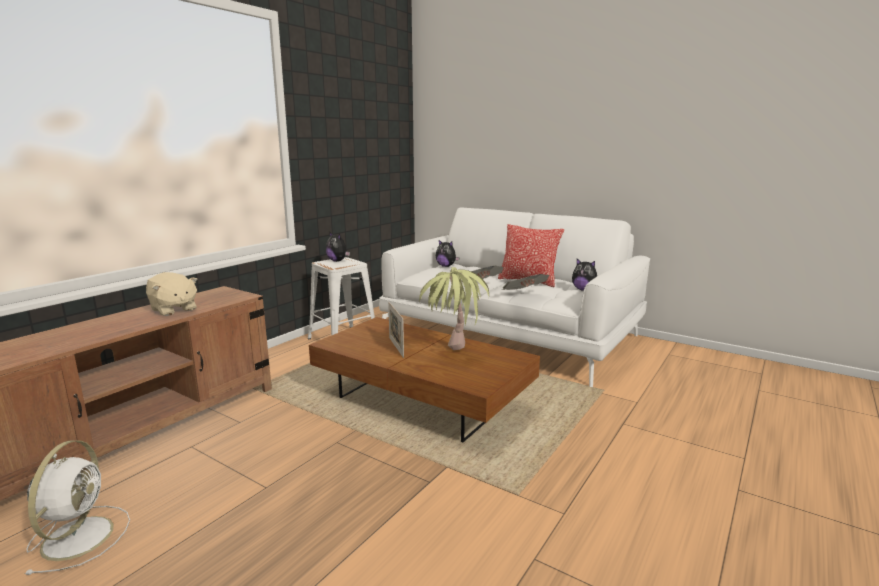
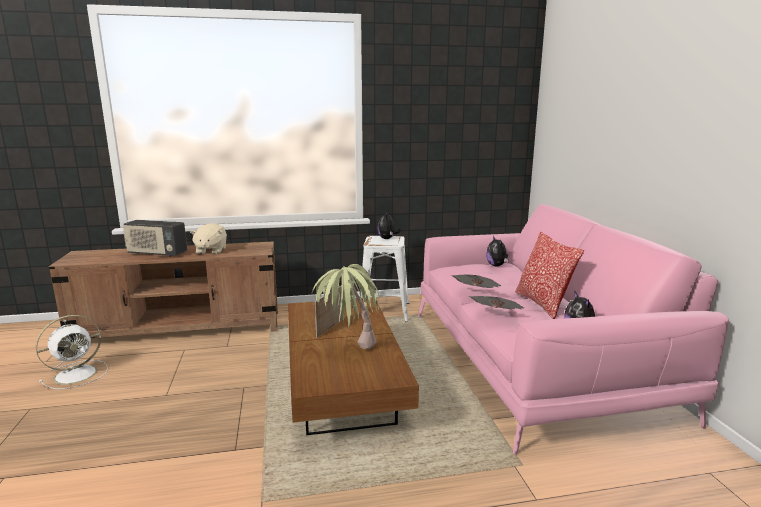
camera: 45 degrees right, 0 degrees up
(98, 329) = (157, 253): none -> radio
(510, 335) = (533, 362): white sofa -> pink sofa

